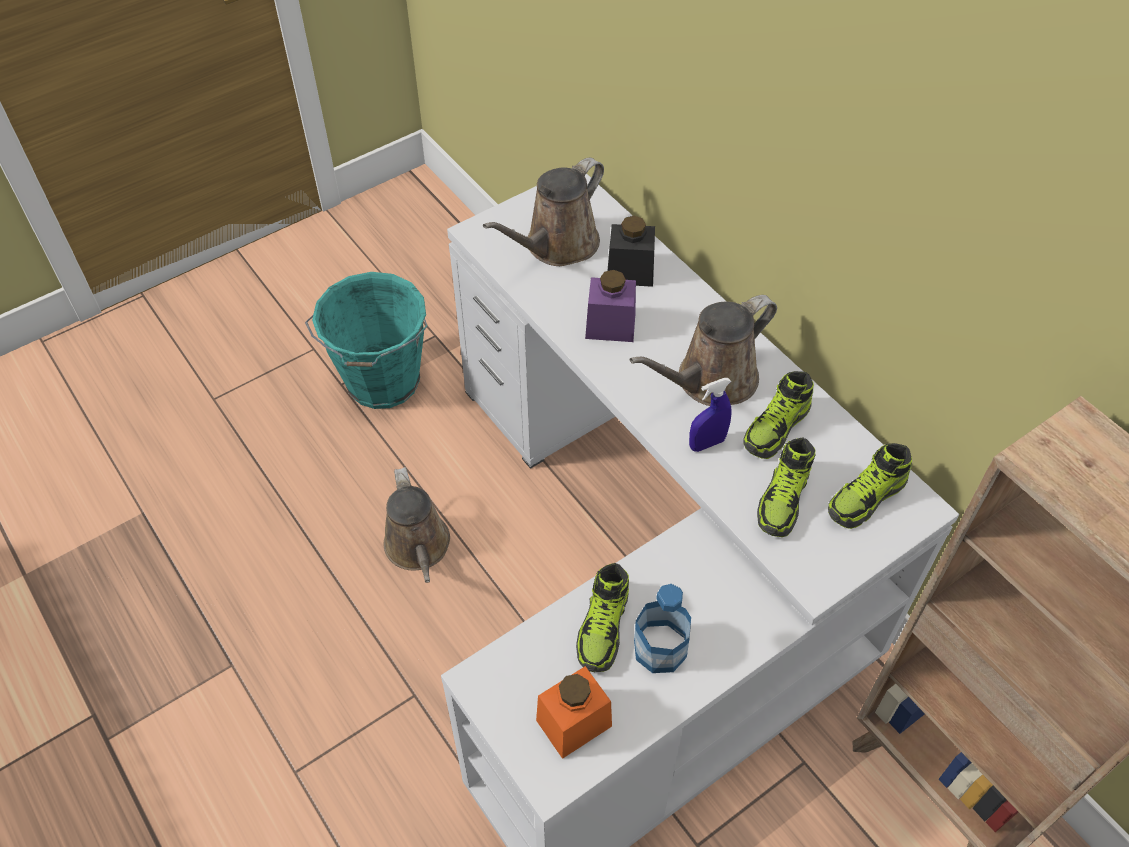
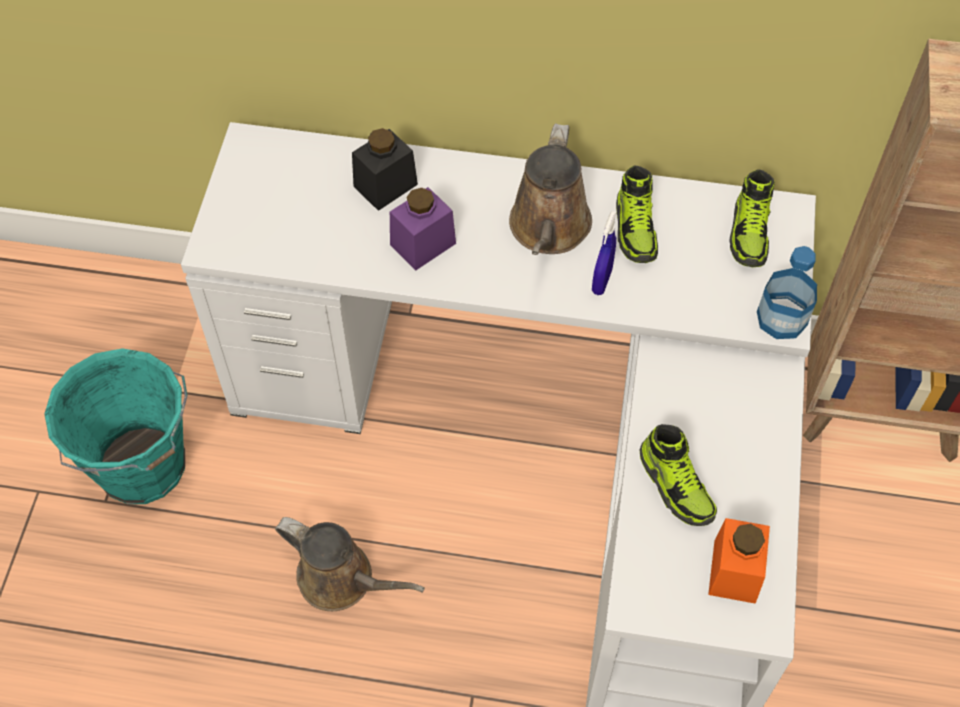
camera: 45 degrees left, 5 degrees up
(557, 246) = (298, 208): brown watering can -> none
(660, 649) = (729, 465): bottle -> bottle (781, 318)
(783, 500) = (699, 280): shoe -> none

